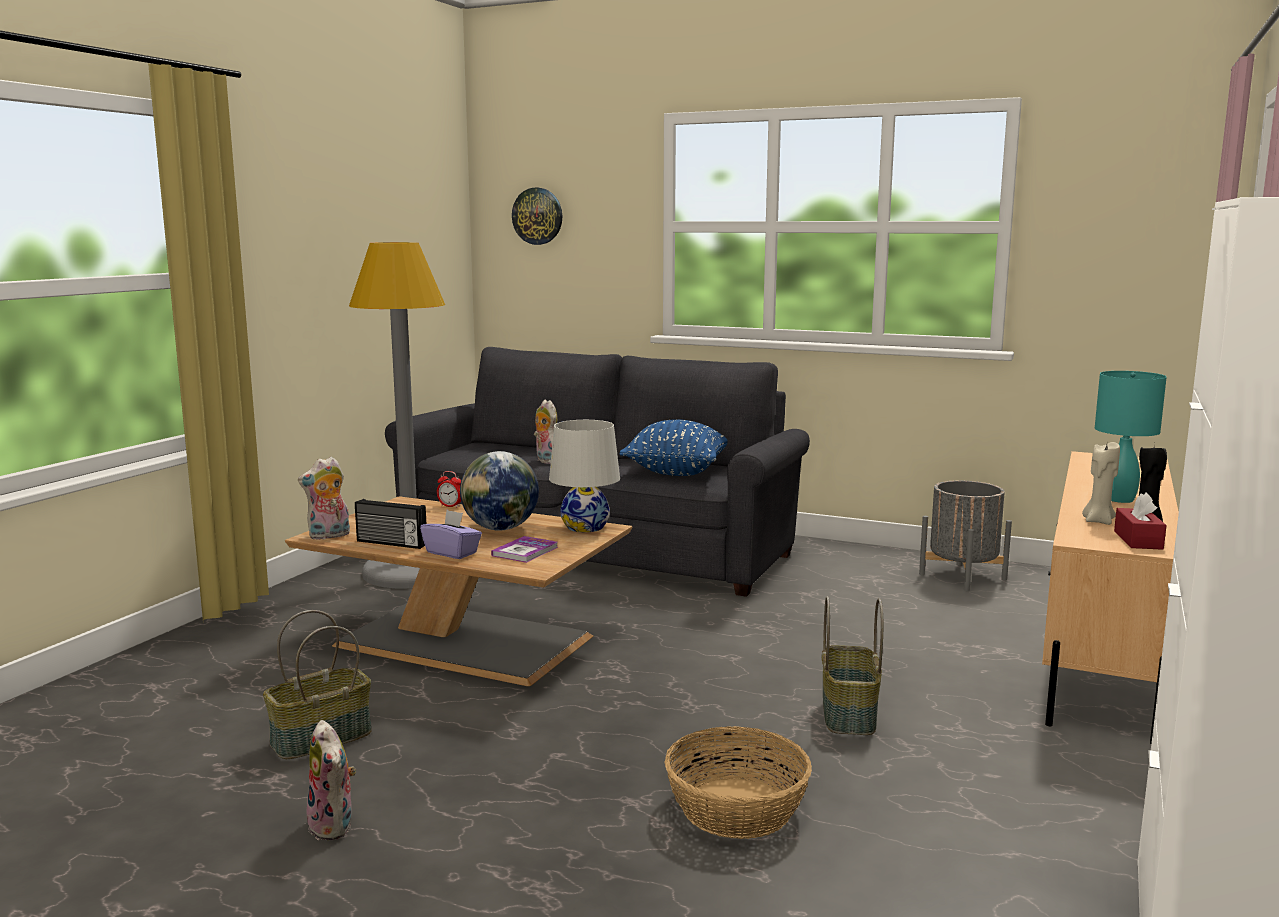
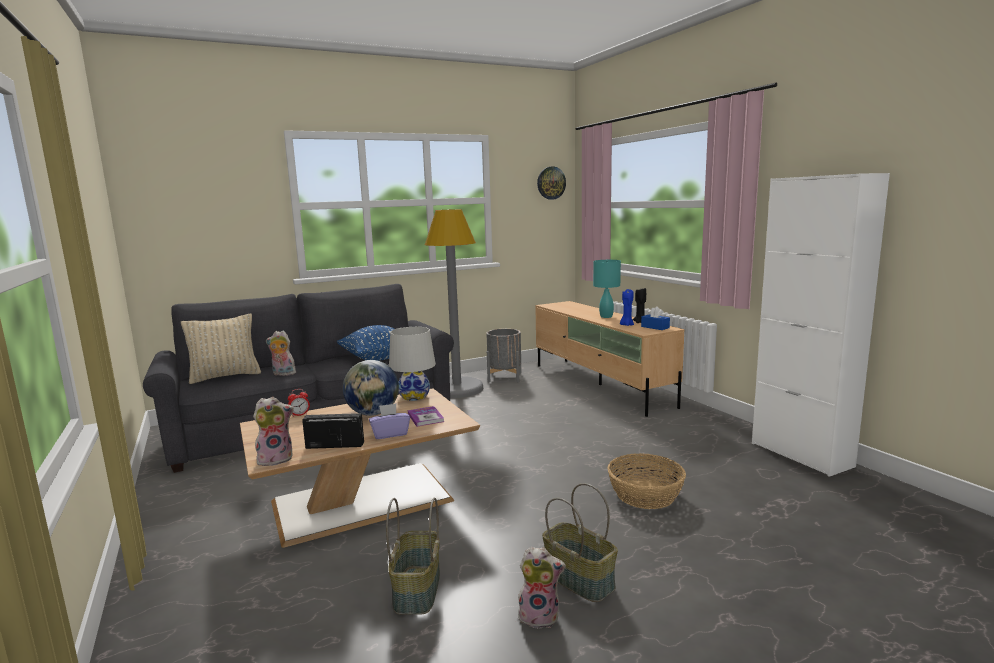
camera: 50 degrees left, 0 degrees up
(329, 536) = (276, 459): plush toy -> plush toy turned 120 degrees counterclockwise
(391, 543) = (335, 445): radio -> radio turned 150 degrees counterclockwise
(412, 572) = (221, 484): grey floor lamp -> grey floor lamp (457, 389)
(502, 449) = (225, 376): none -> beige pillow
(537, 216) = (182, 202): wall clock -> wall clock (551, 183)
(850, 714) = (593, 442): basket -> basket (580, 579)
(1098, 521) = (626, 325): beige candle -> blue candle
(1138, 540) = (655, 327): red tissue box -> blue tissue box

